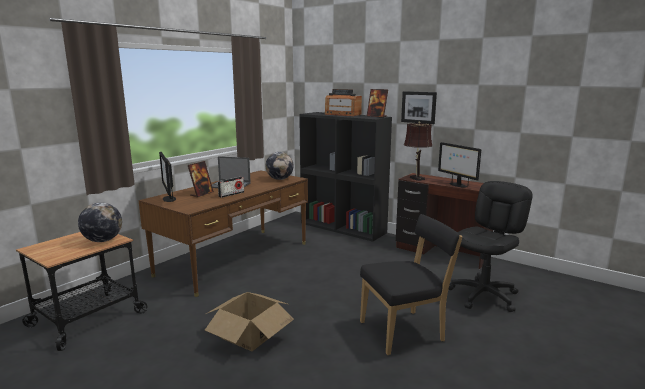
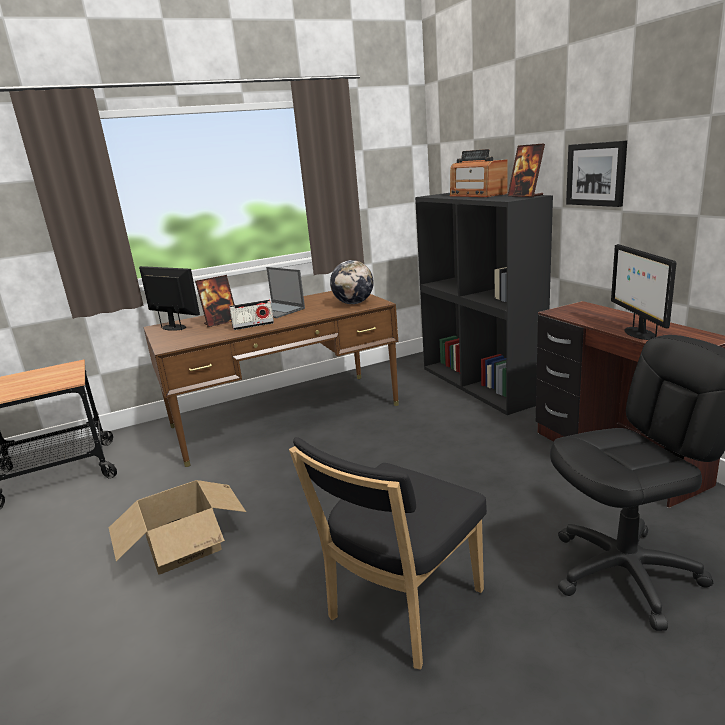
camera: 30 degrees right, 5 degrees up
(102, 240) = (56, 381): globe -> none
(169, 199) = (174, 327): monitor -> monitor turned 120 degrees clockwise
(405, 331) = (401, 609): black chair -> black chair turned 120 degrees clockwise
(416, 178) = (572, 313): brown table lamp -> none

